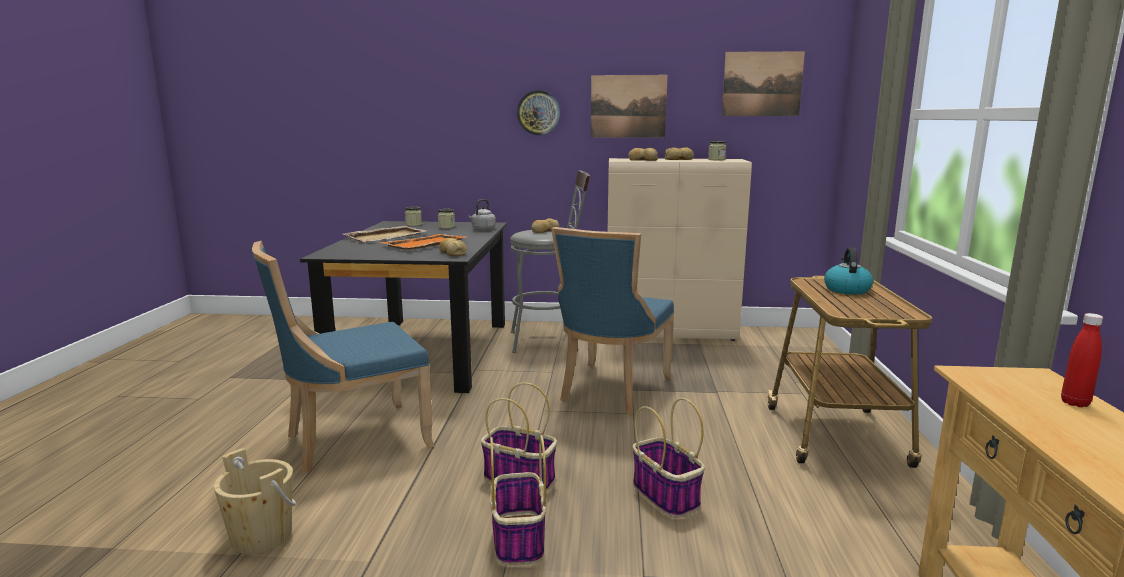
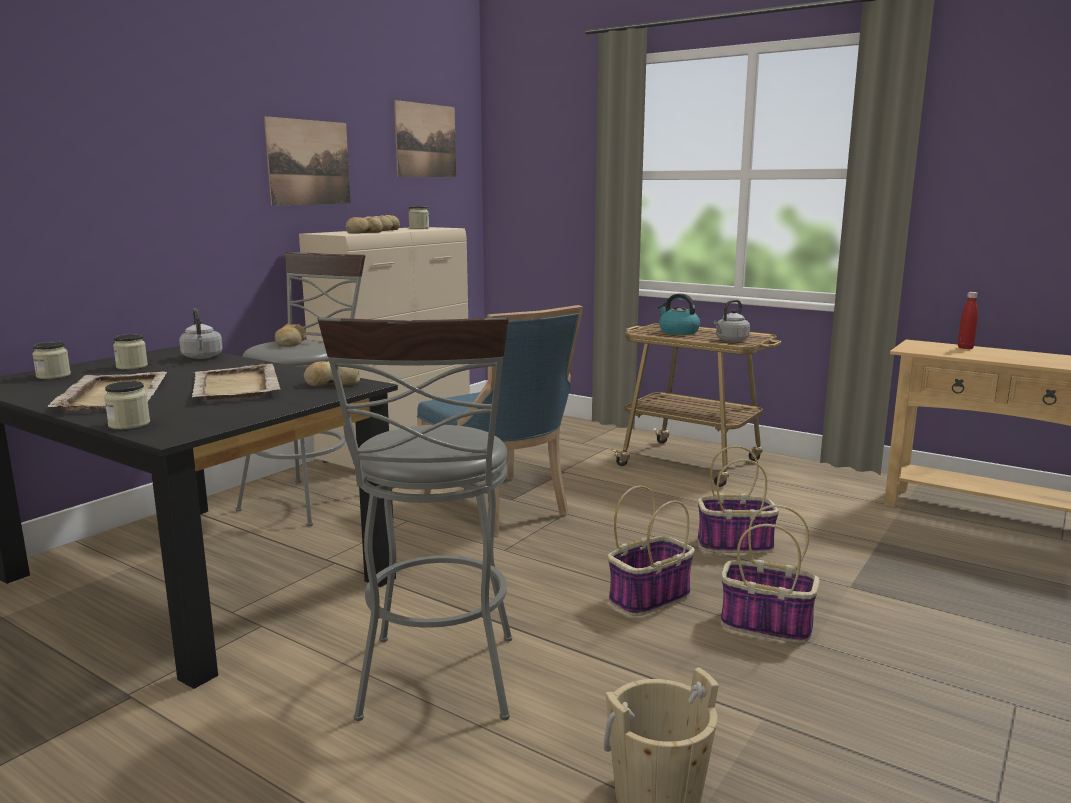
camera: 60 degrees left, 0 degrees up
(337, 248) = (129, 424): none -> jar
(352, 440) = (438, 685): blue chair -> grey stool
(424, 244) = (235, 387): orange tray -> beige tray
(538, 113) = (201, 169): wall clock -> none
(852, 308) = (730, 340): none -> grey kettle

